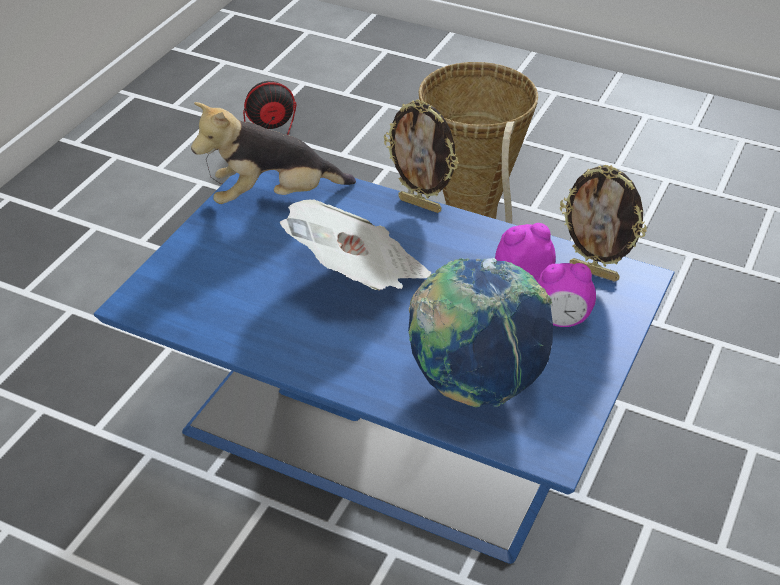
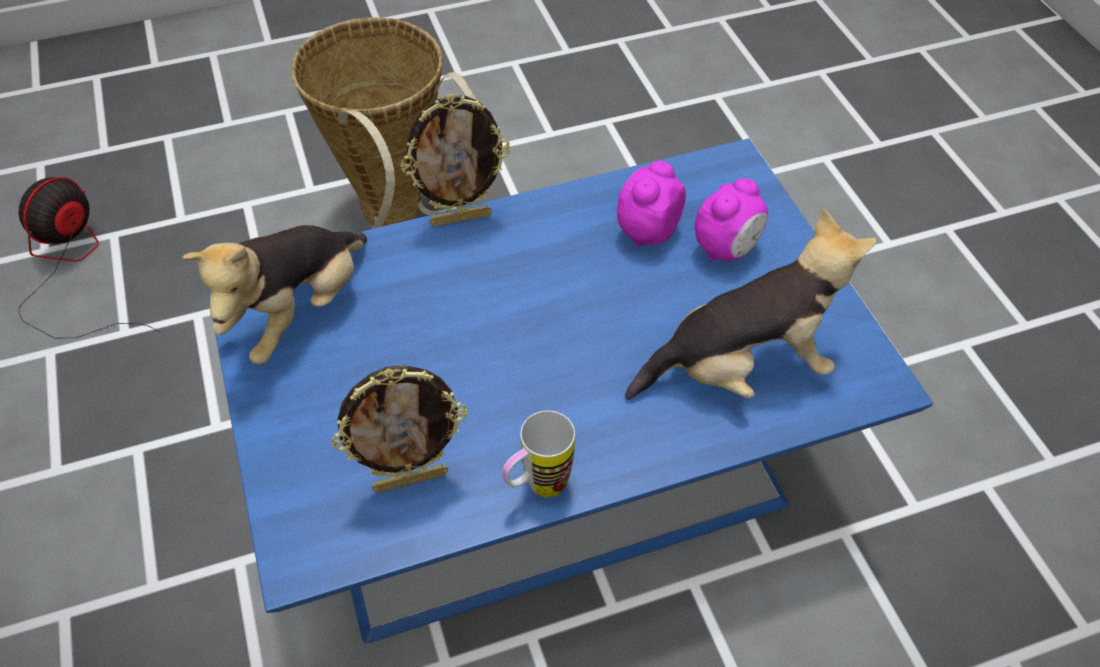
camera: 45 degrees left, 10 degrees up
(278, 356) = (537, 488): none -> mug
(358, 275) = (499, 337): newspaper -> none
(475, 384) = (741, 368): globe -> plush toy
(594, 272) = (694, 182): picture frame -> picture frame (411, 479)

